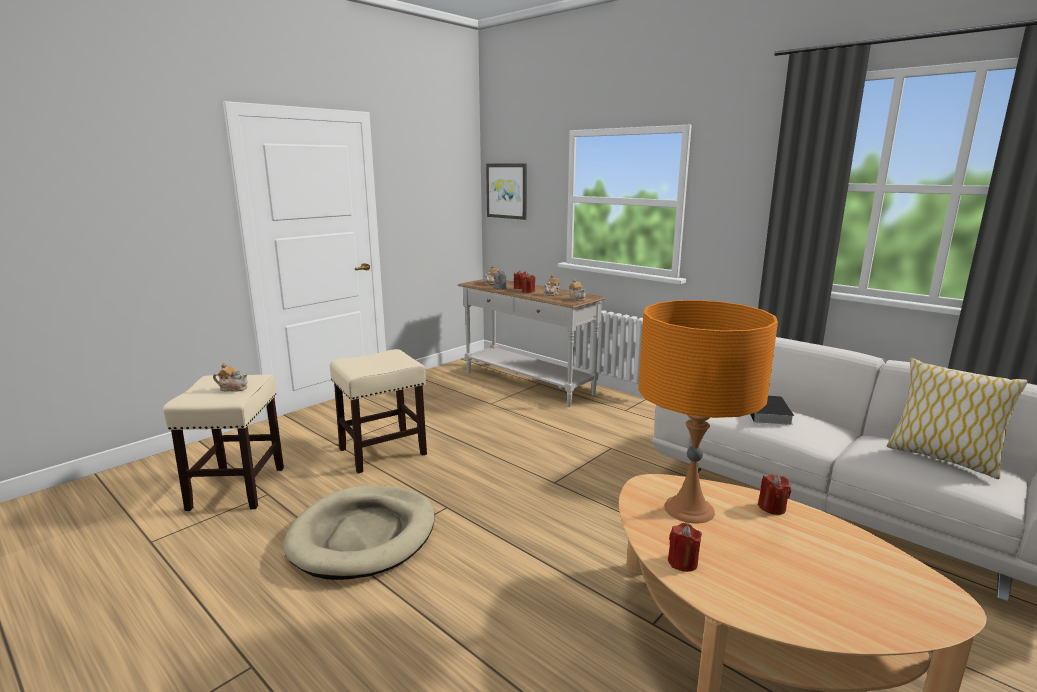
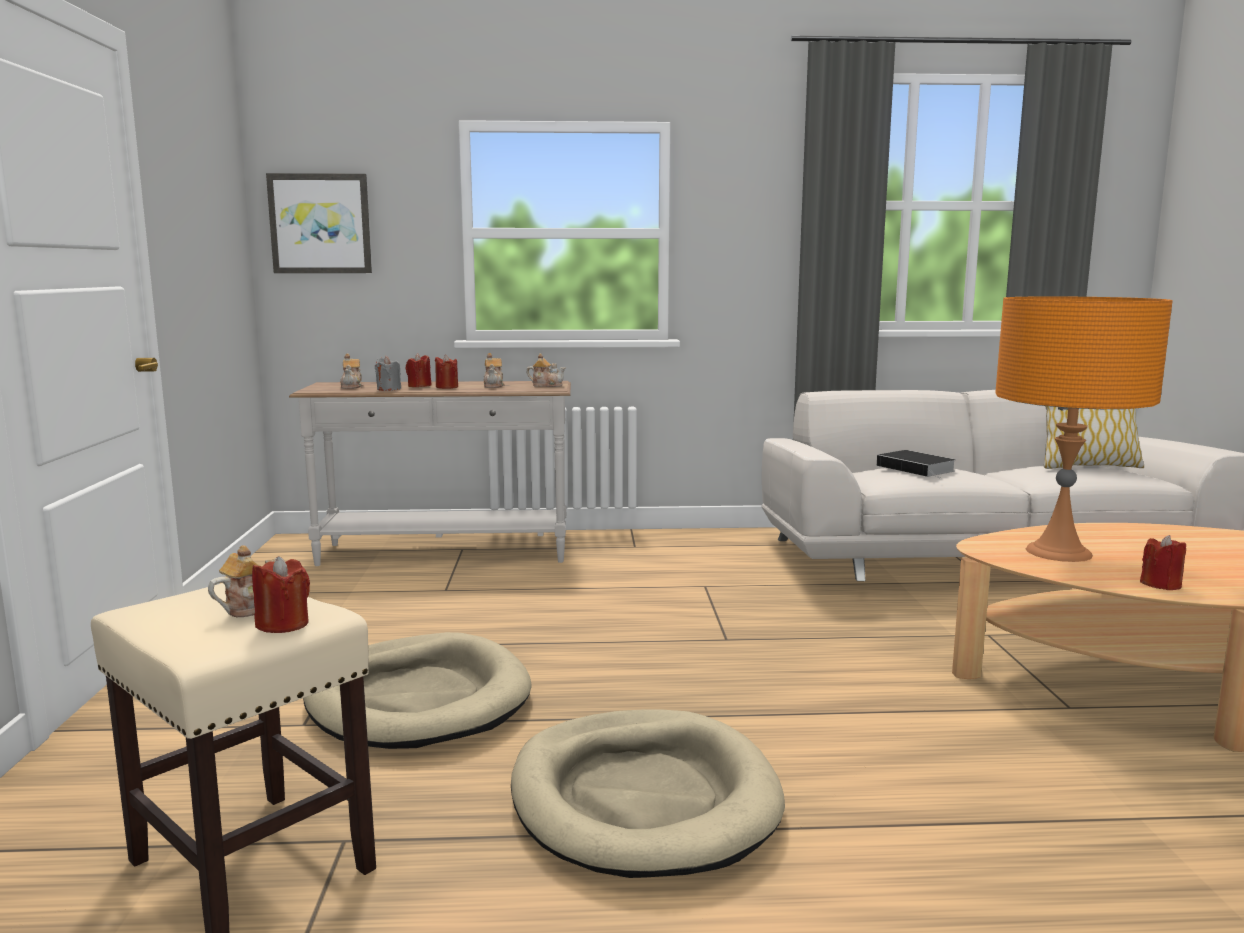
camera: 45 degrees left, 5 degrees down
(383, 451) = (418, 699): beige stool -> beige dog bed
(772, 507) = (1092, 531): red candle -> red candle (283, 624)

